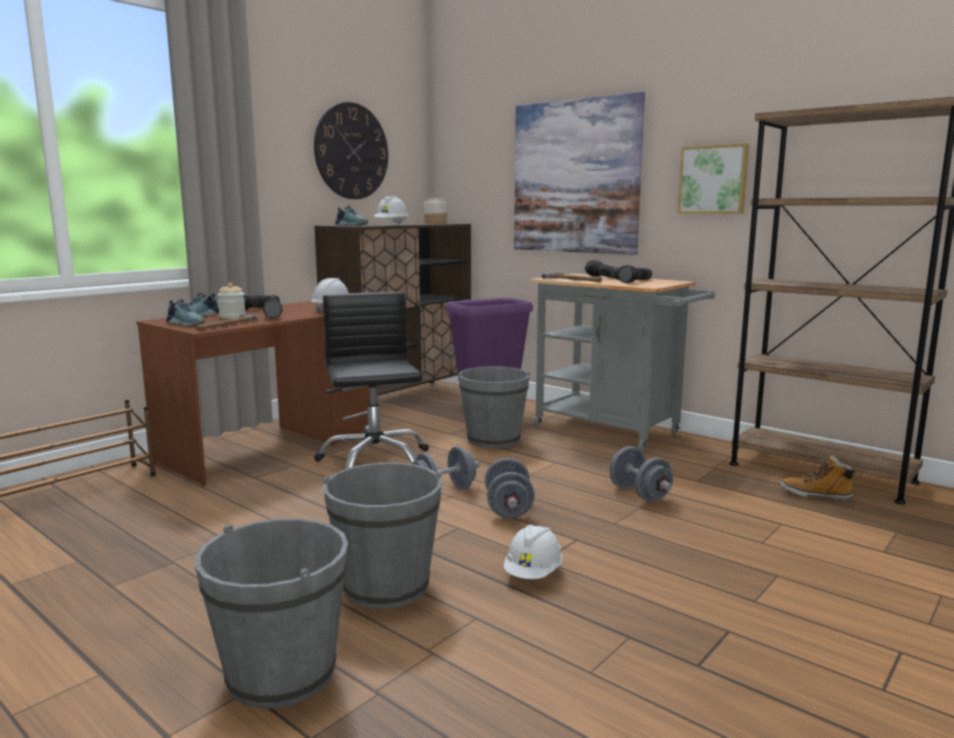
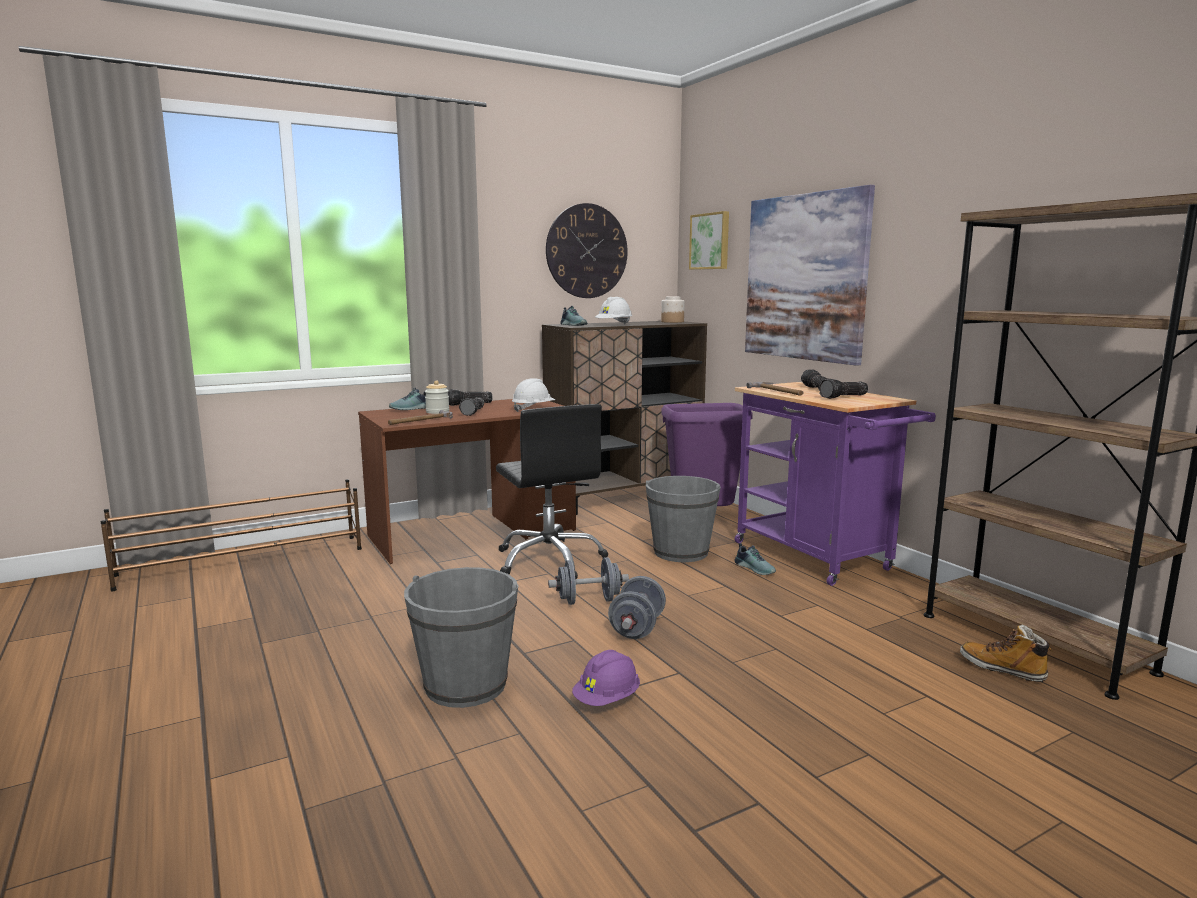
camera: 20 degrees right, 0 degrees up
(187, 323) = (392, 417): shoe -> shoe (755, 568)
(281, 673) = (324, 747): grey bucket -> none
(374, 461) = (550, 560): black office chair -> black office chair turned 150 degrees clockwise
(533, 573) = (607, 700): white hard hat -> purple hard hat
(614, 431) = (818, 558): grey cart -> purple cart
(639, 494) = (787, 634): grey dumbbell -> none
(713, 180) = (941, 285): picture -> picture (710, 241)

